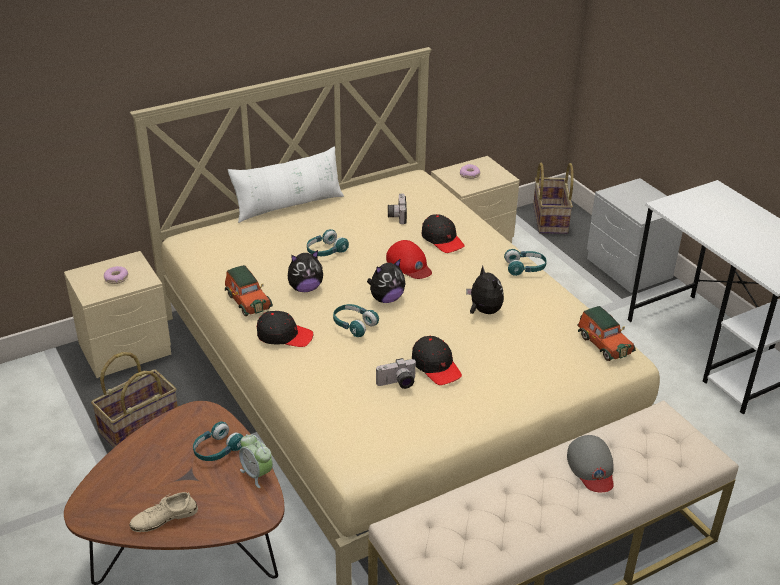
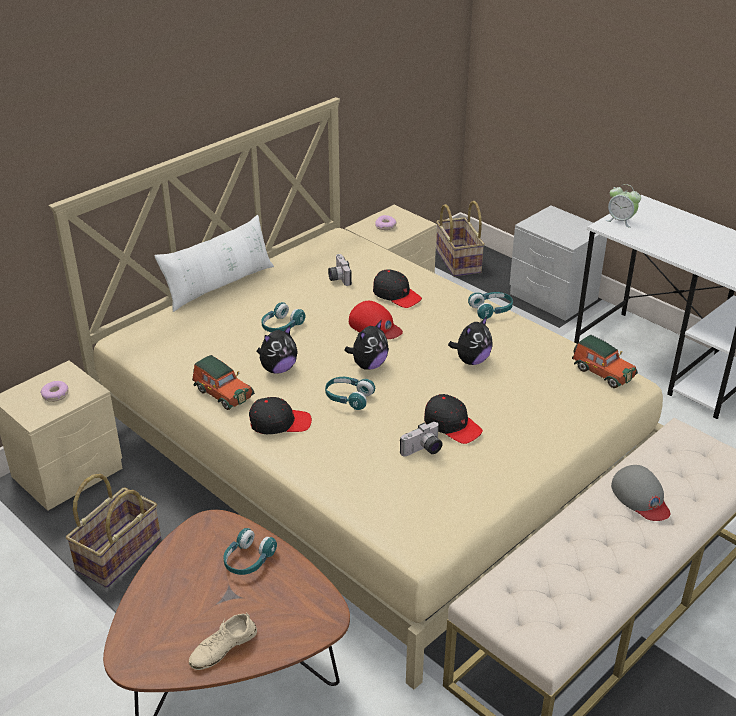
camera: 15 degrees left, 0 degrees up
(257, 474) = (303, 577): alarm clock -> alarm clock (620, 221)
(483, 311) = (471, 360): plush toy -> plush toy turned 90 degrees clockwise

